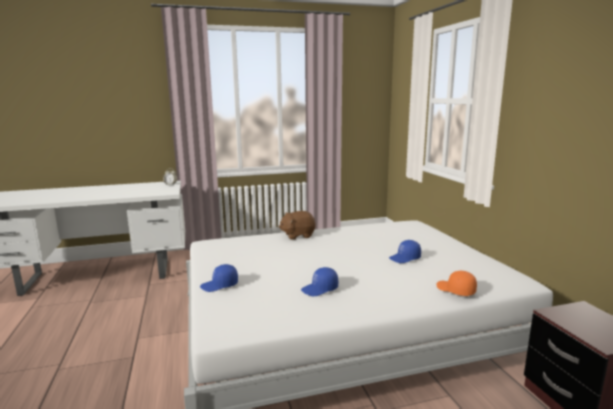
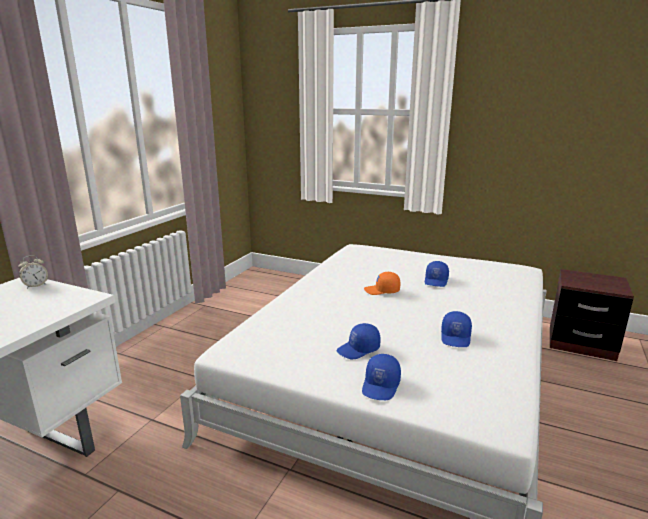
camera: 50 degrees left, 5 degrees up
(253, 268) = (358, 349): none -> blue cap
(298, 235) = (300, 297): brown plush toy -> none
(455, 290) = (519, 291): orange cap -> orange cap (382, 291)

